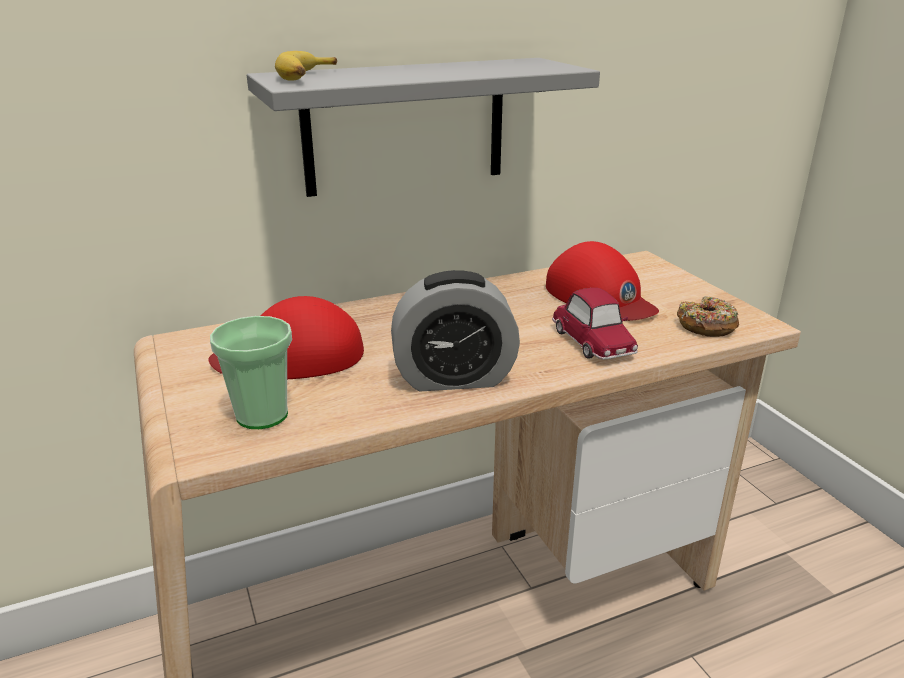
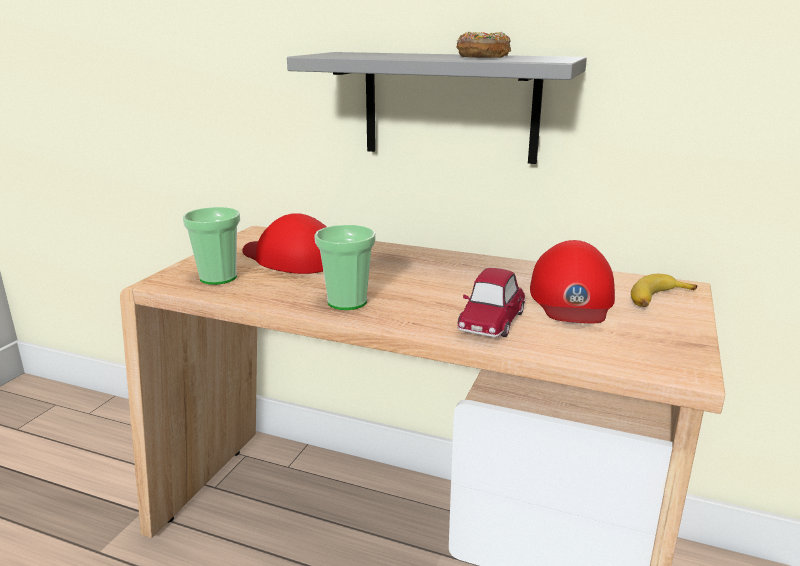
camera: 45 degrees right, 5 degrees down
(306, 77) = (346, 53): banana -> banana (657, 300)
(454, 378) = (347, 302): alarm clock -> cup
(706, 326) = (622, 350): donut -> donut (482, 56)

